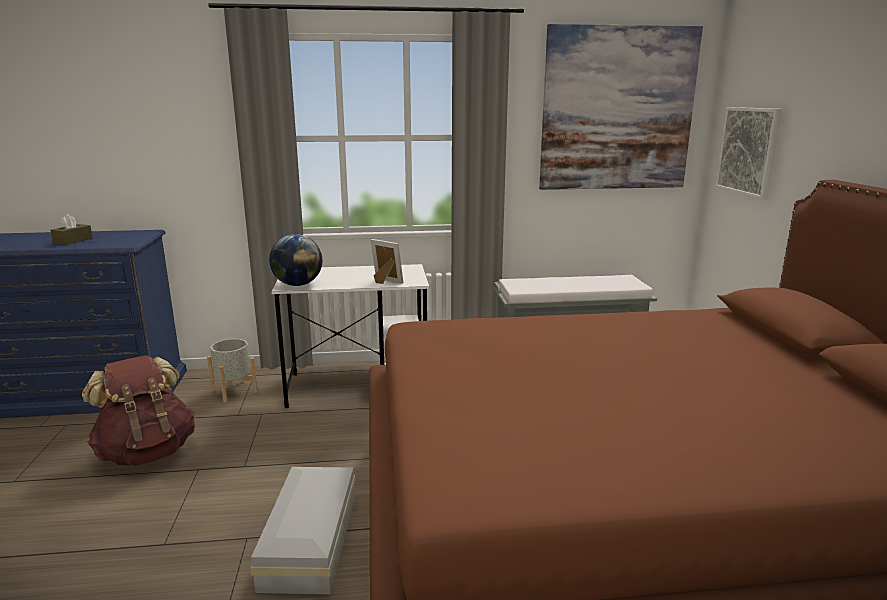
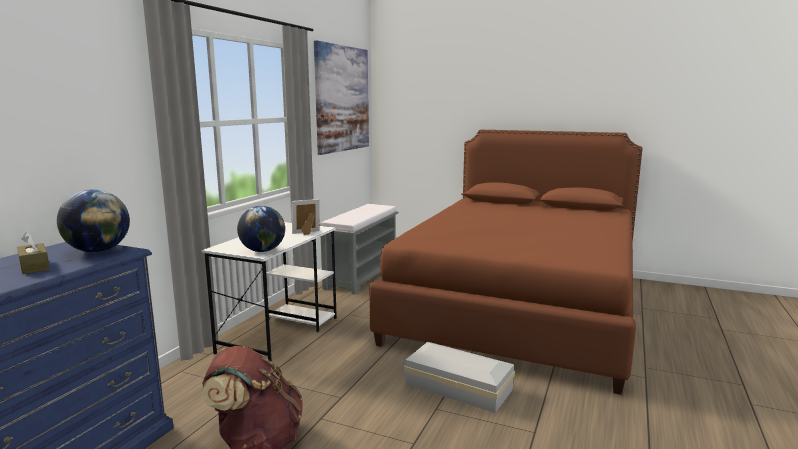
camera: 60 degrees left, 5 degrees down
(121, 240) = (98, 251): none -> globe
(234, 391) = (199, 384): grey planter -> none
(748, 151) = (410, 121): picture -> none

